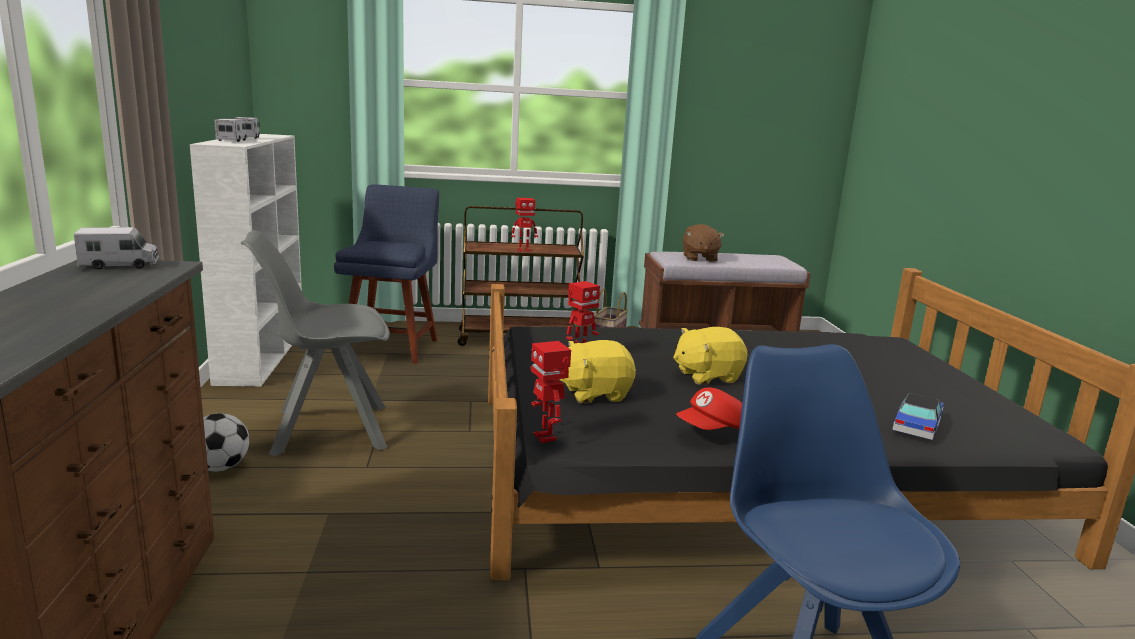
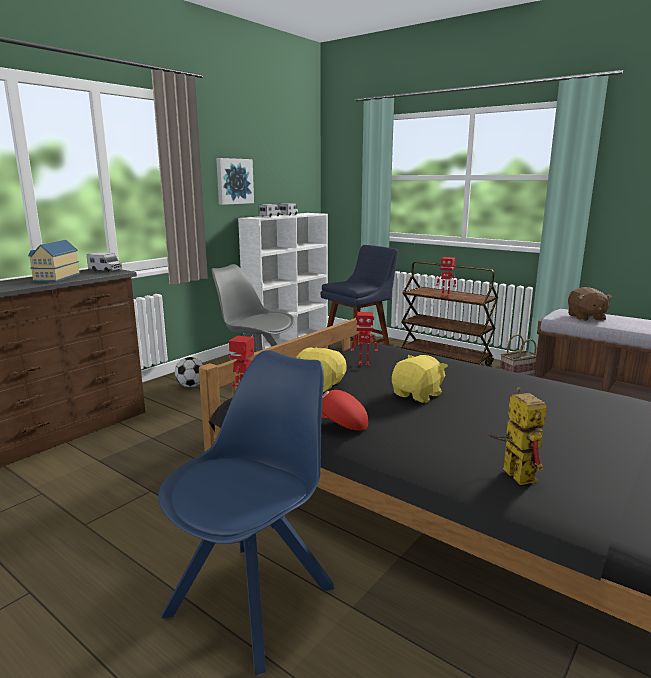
camera: 45 degrees right, 0 degrees up
(65, 294) = (55, 277): none -> toy house
(175, 75) = (234, 181): none -> picture
(699, 258) = (585, 317): brown plush toy -> brown plush toy turned 45 degrees counterclockwise
(706, 376) = (418, 395): yellow plush toy -> yellow plush toy turned 105 degrees clockwise
(917, 424) = (512, 472): toy car -> toy robot

